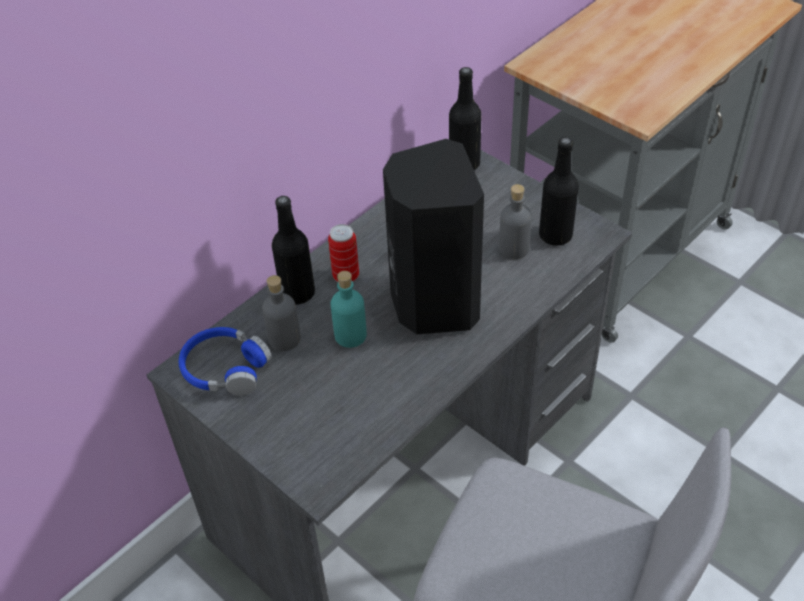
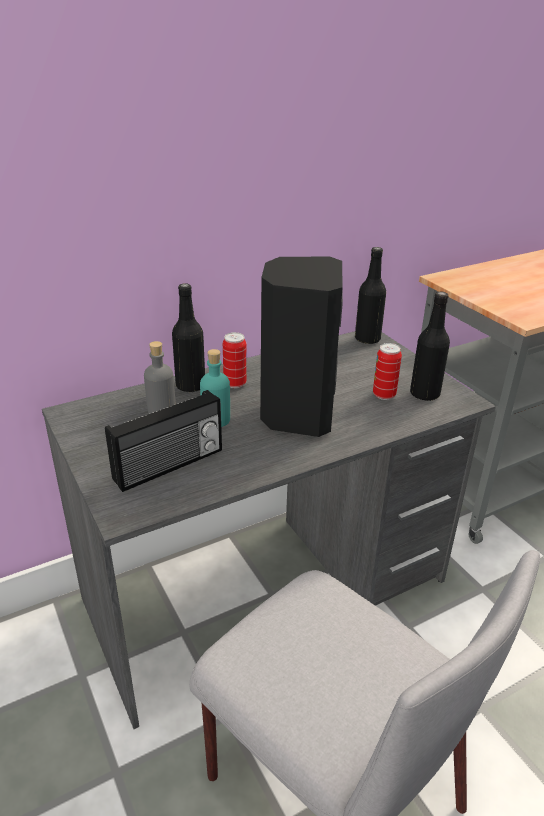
camera: 15 degrees right, 15 degrees down
(225, 369) = (102, 418): blue headphones -> none
(333, 412) = (170, 466): none -> radio
(514, 249) = (384, 395): grey bottle -> can

